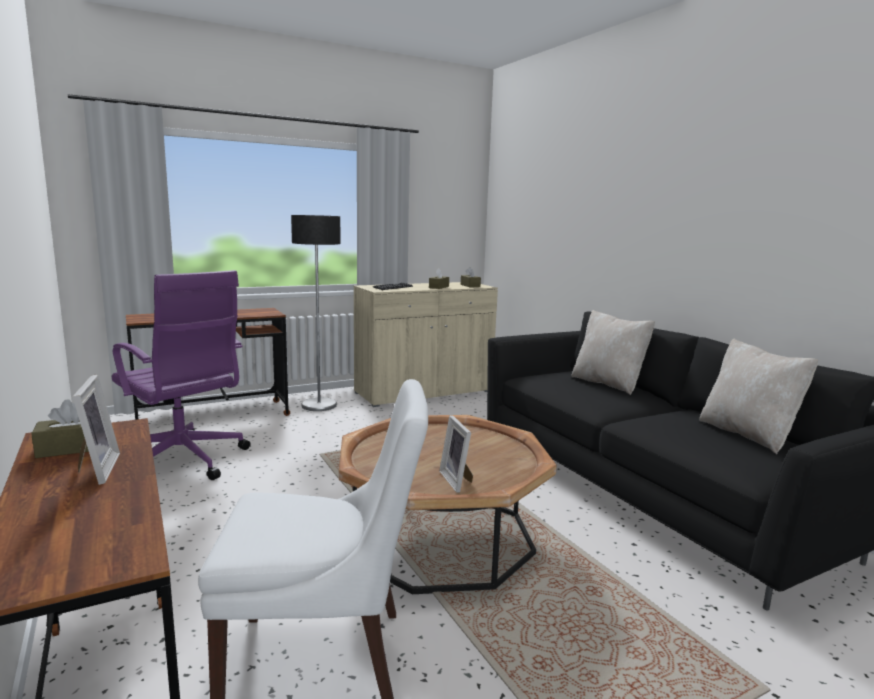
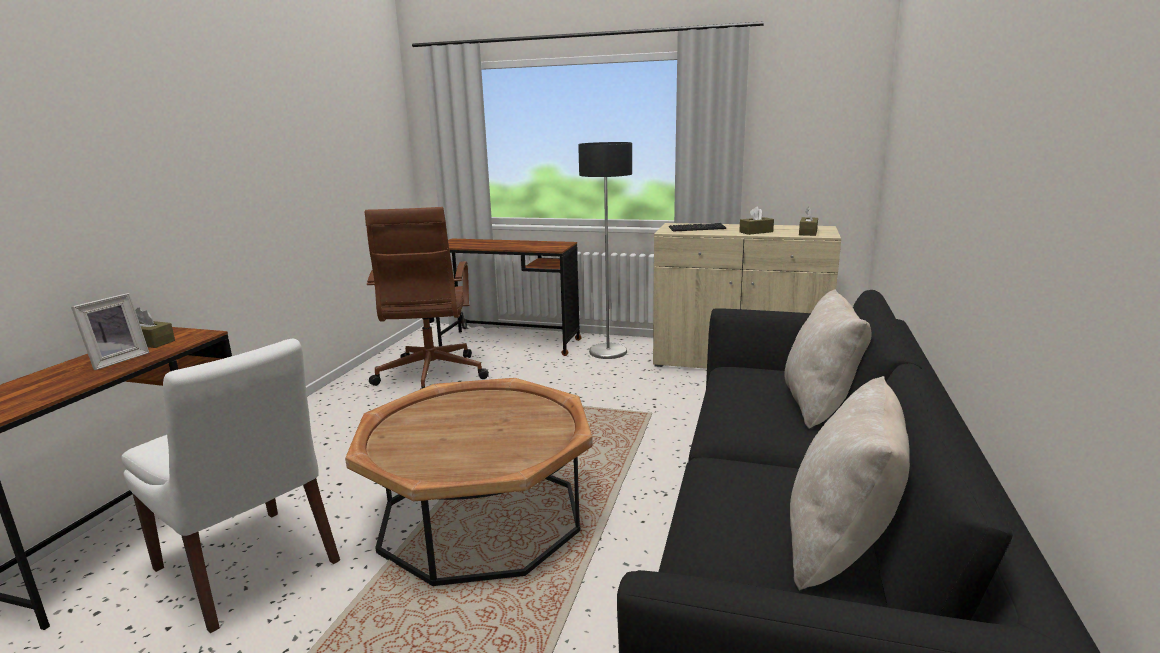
camera: 45 degrees right, 5 degrees up
(184, 462) = (430, 376): purple office chair -> brown office chair
(458, 480) = (427, 458): picture frame -> none

